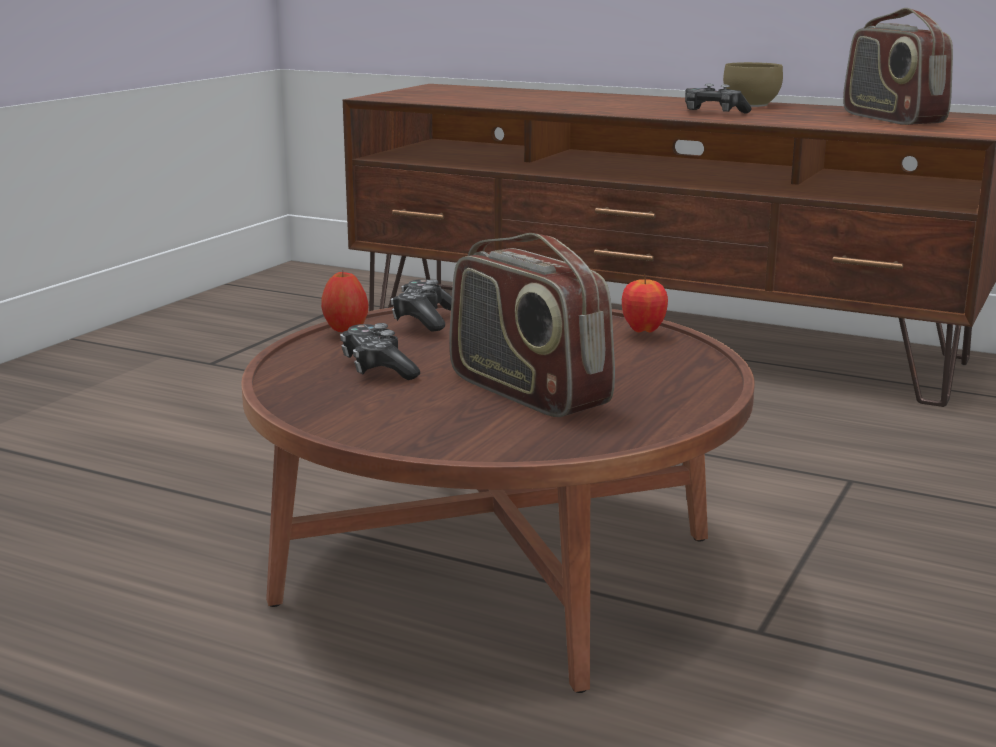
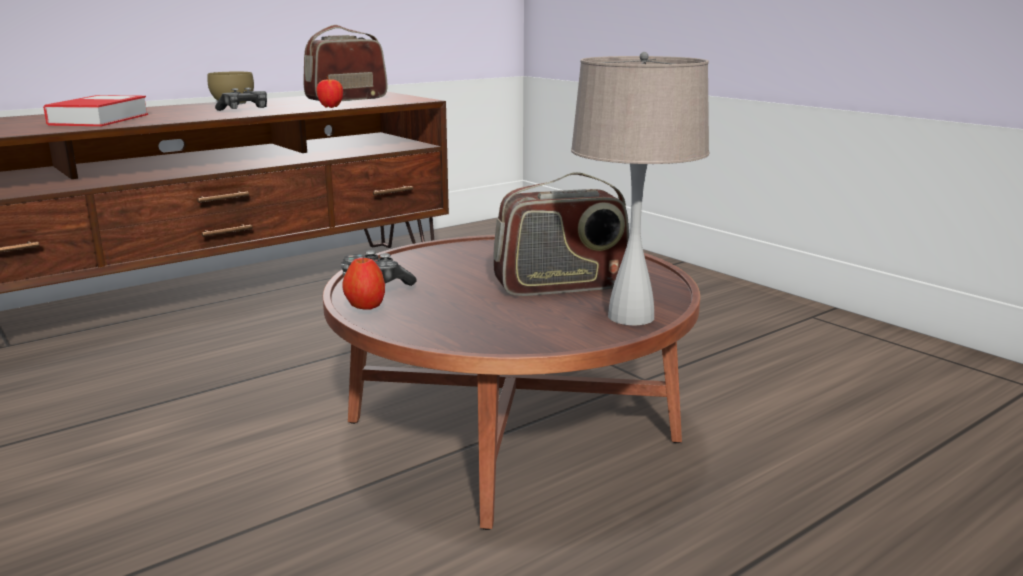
camera: 65 degrees left, 0 degrees up
(378, 368) = (464, 313): game controller -> none
(446, 440) = (632, 317): none -> beige table lamp
(562, 102) = (99, 119): none -> book
(643, 330) = (484, 243): apple -> apple (331, 107)
(892, 118) = (346, 99): radio -> radio turned 135 degrees clockwise

